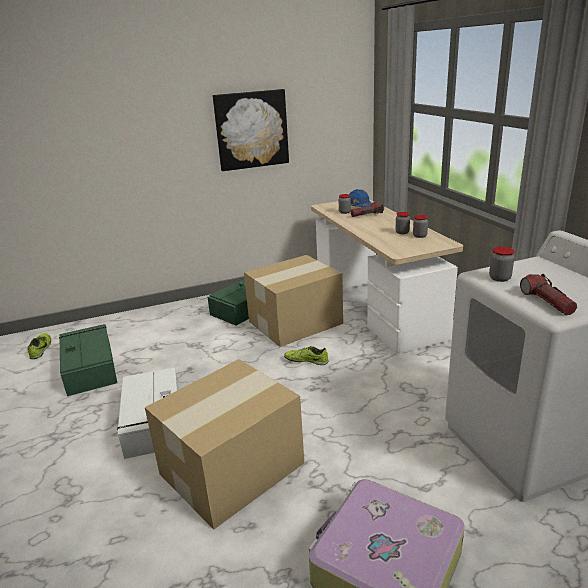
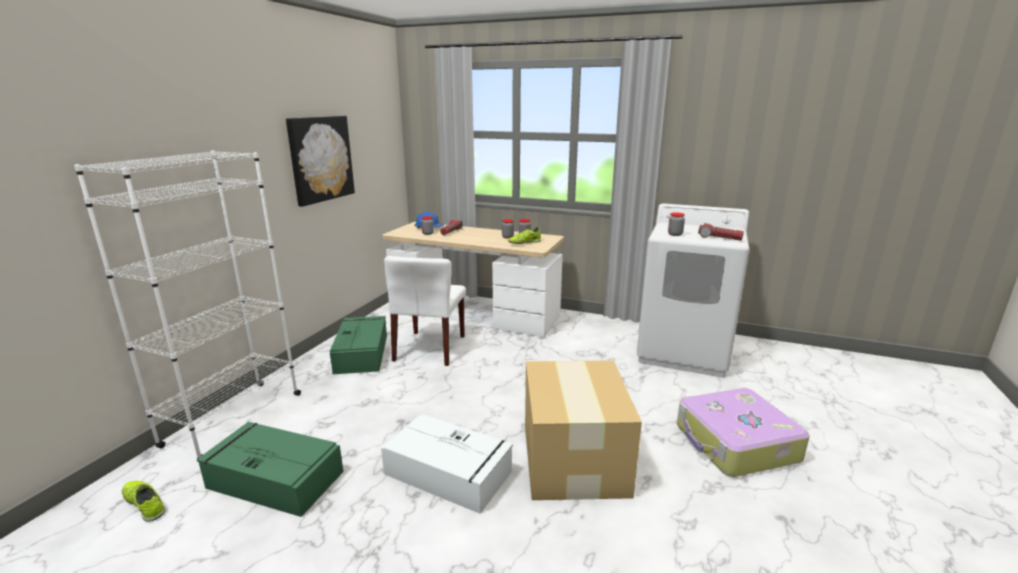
camera: 50 degrees left, 5 degrees down
(128, 321) = (233, 419): none -> white bookcase
(294, 322) = (430, 348): cardboard box -> white chair
(306, 360) = (491, 368): shoe -> shoe (524, 243)

